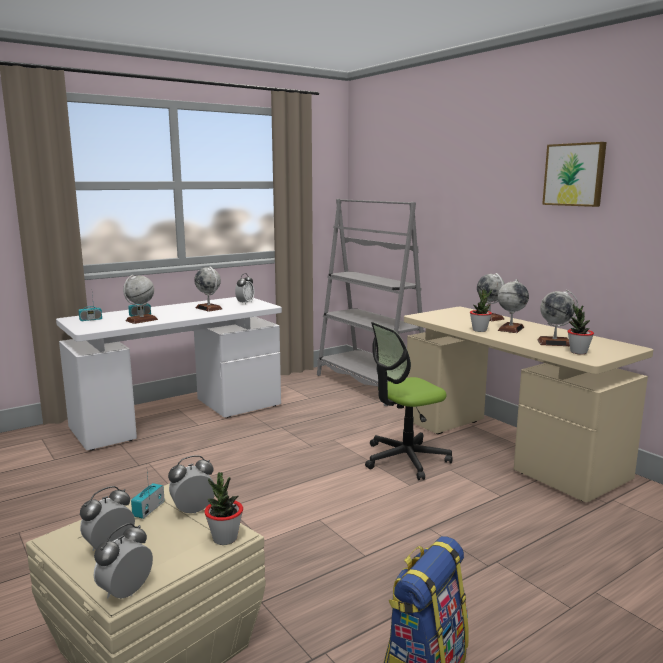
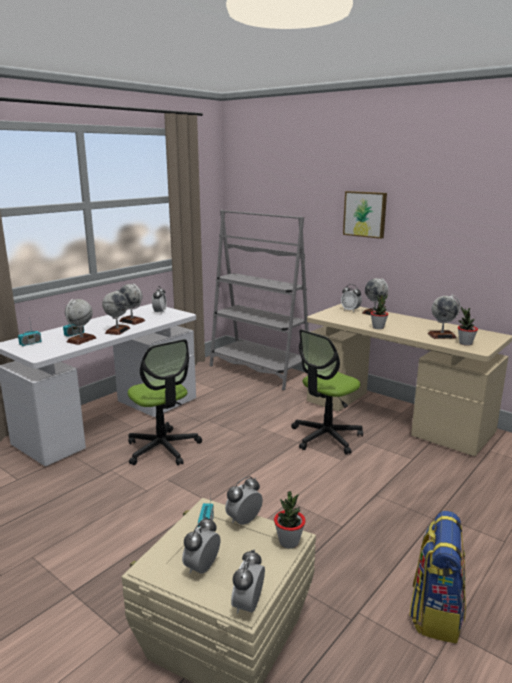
camera: 15 degrees left, 5 degrees up
(214, 449) = (163, 448): none -> office chair
(462, 313) = (350, 310): none -> alarm clock
(510, 329) = (399, 324): globe -> globe (117, 330)
(575, 174) = (446, 199): picture -> picture (365, 214)

